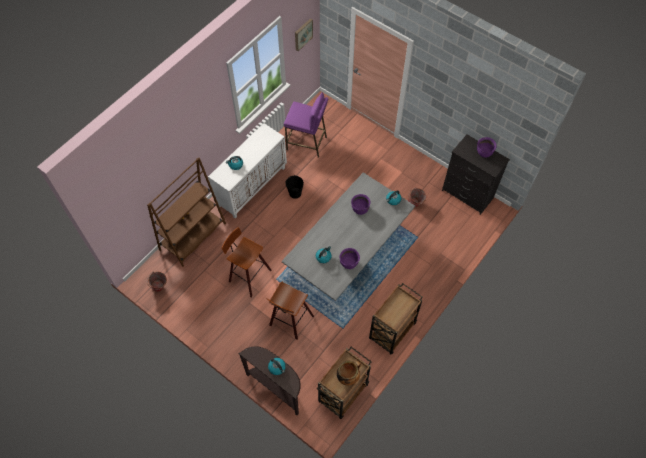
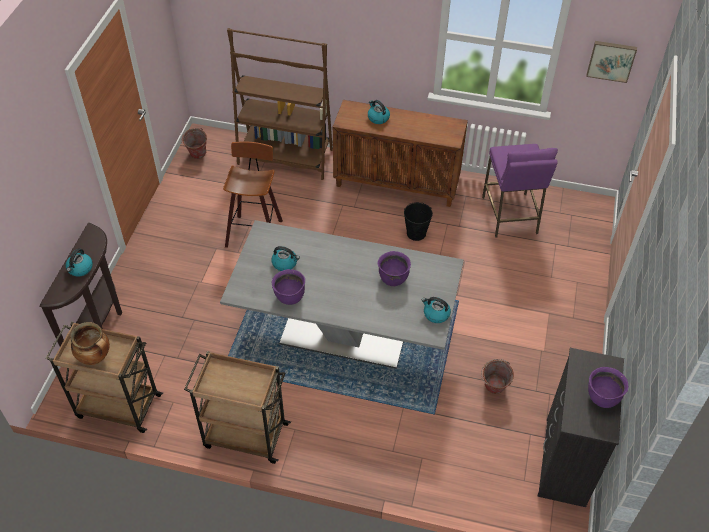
camera: 65 degrees right, 10 degrees down
(251, 186) = (397, 184): white cabinet -> brown cabinet
(290, 321) = (207, 302): stool -> none

